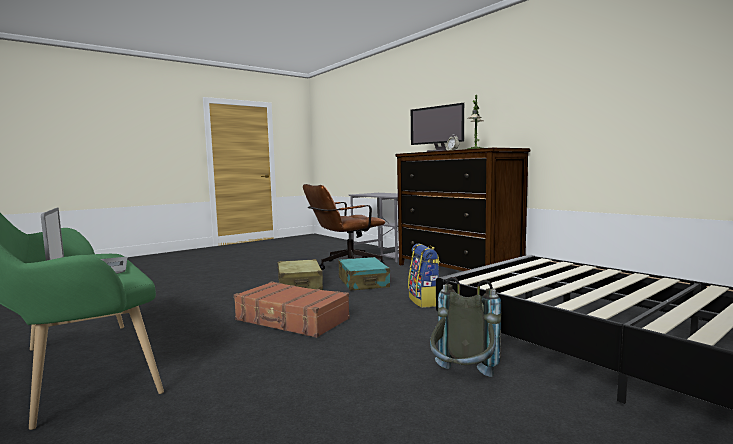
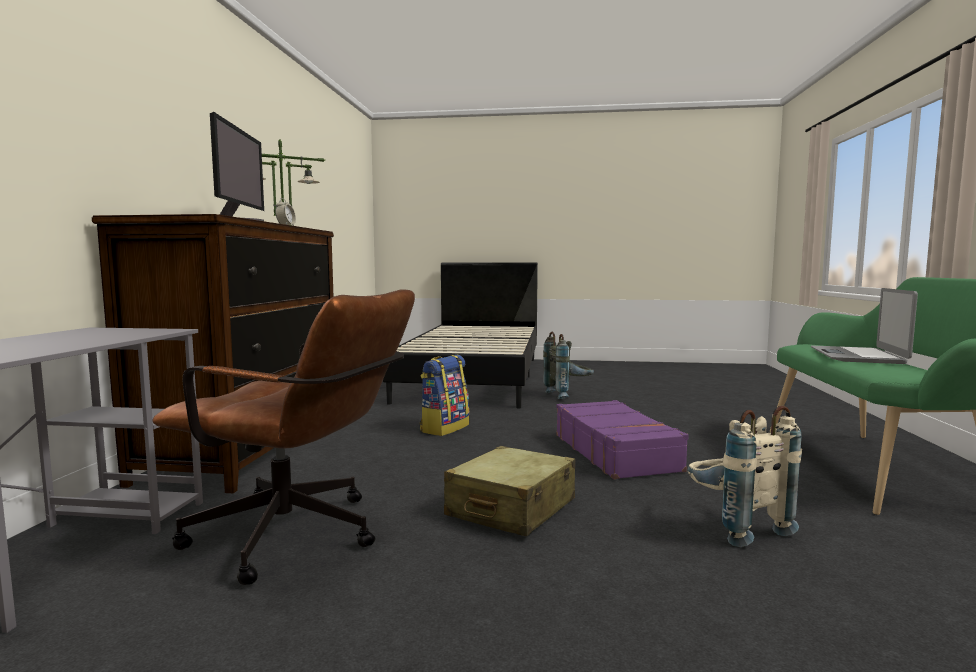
camera: 135 degrees left, 0 degrees up
(202, 304) = (733, 525): none -> beige backpack
(291, 320) = (616, 452): brown suitcase -> purple suitcase
(363, 283) = (416, 474): turquoise suitcase -> none

